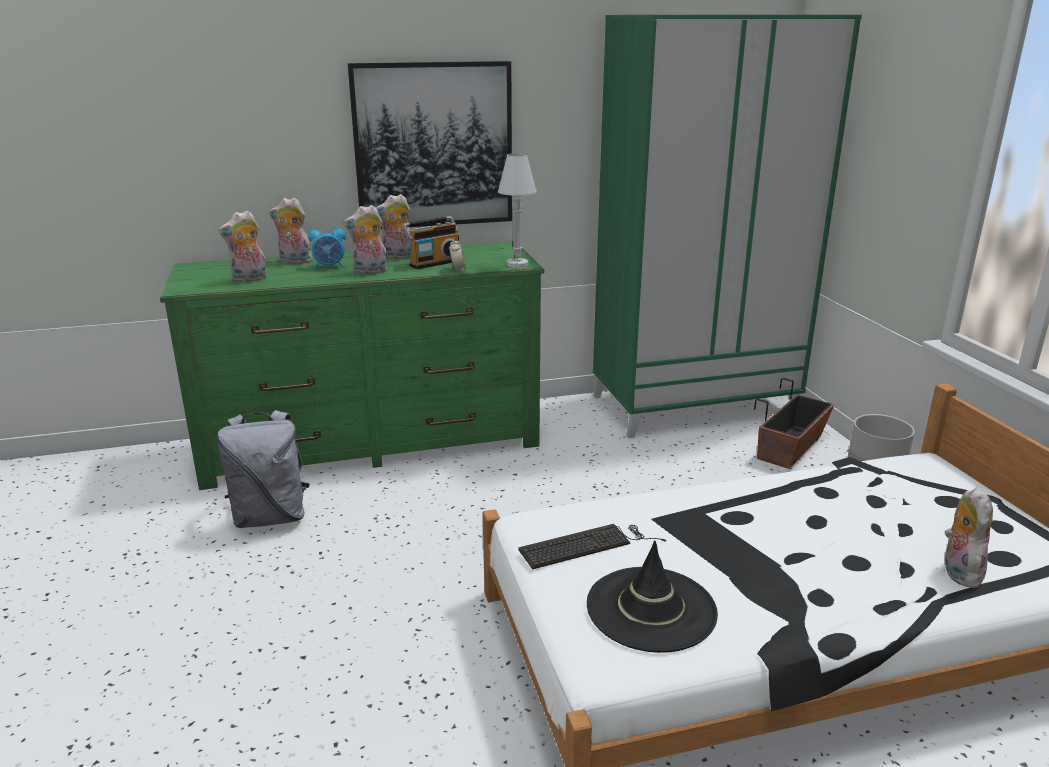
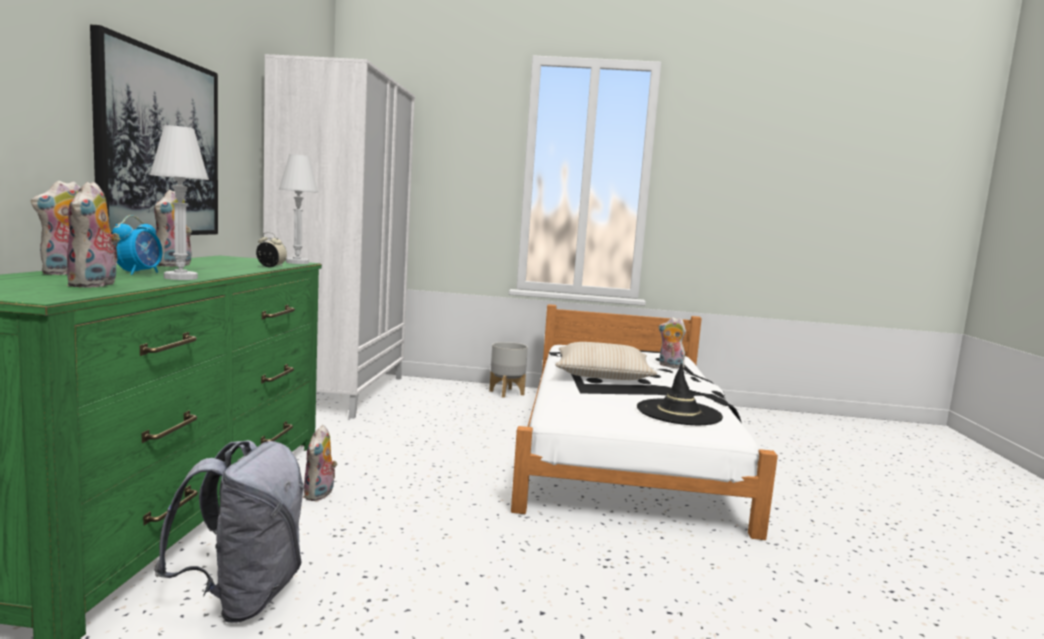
camera: 70 degrees left, 15 degrees down
(322, 278) = (180, 278): none -> white table lamp
(369, 272) = (203, 272): plush toy -> plush toy (320, 495)
(433, 263) = (228, 265): radio -> none
(588, 545) = (600, 410): keyboard -> none
(694, 405) = (339, 392): green wardrobe -> white wardrobe
(780, 518) = (602, 374): none -> beige pillow
(791, 448) = (435, 390): planter -> none

